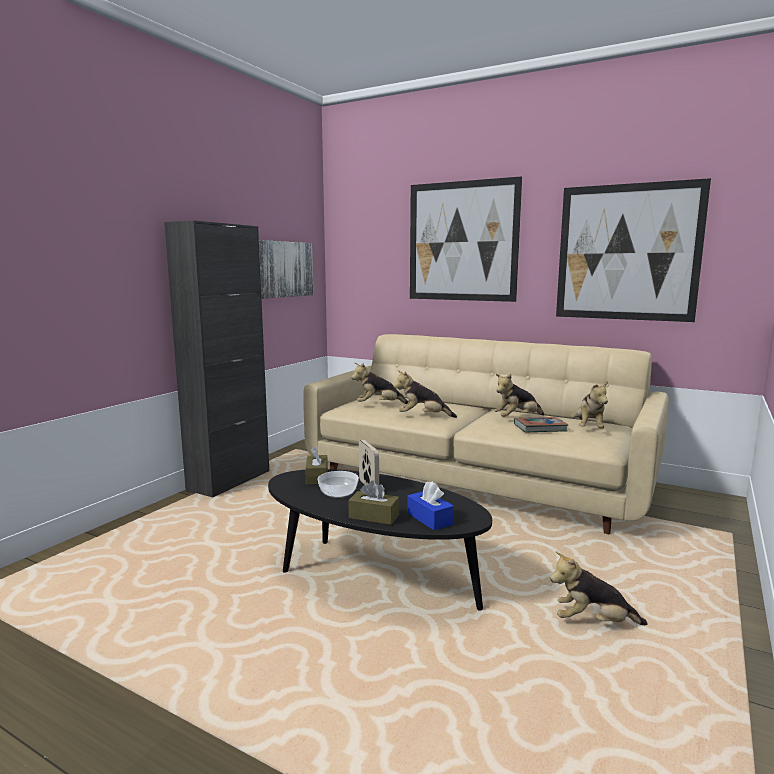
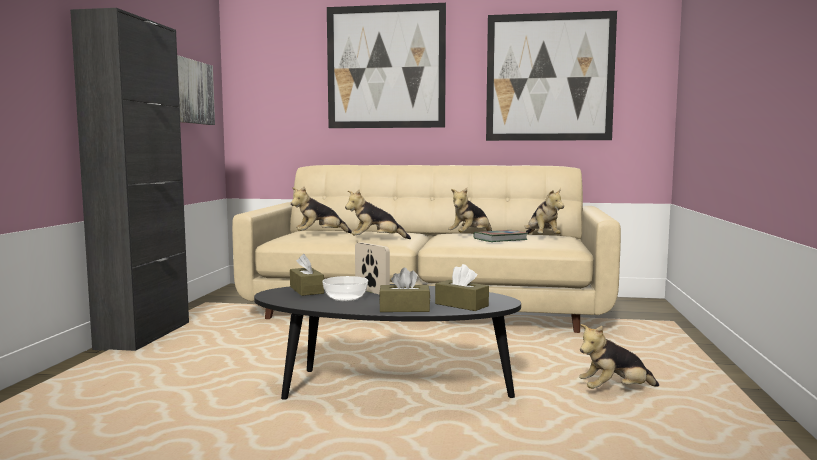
camera: 20 degrees left, 5 degrees down
(429, 519) = (461, 305): blue tissue box -> brown tissue box

